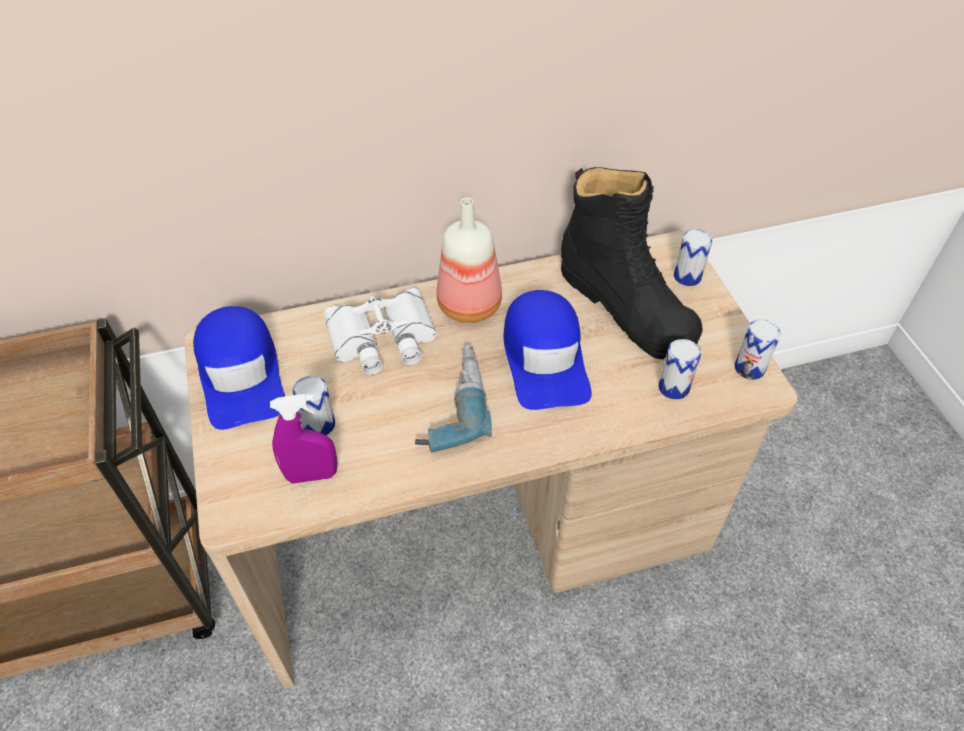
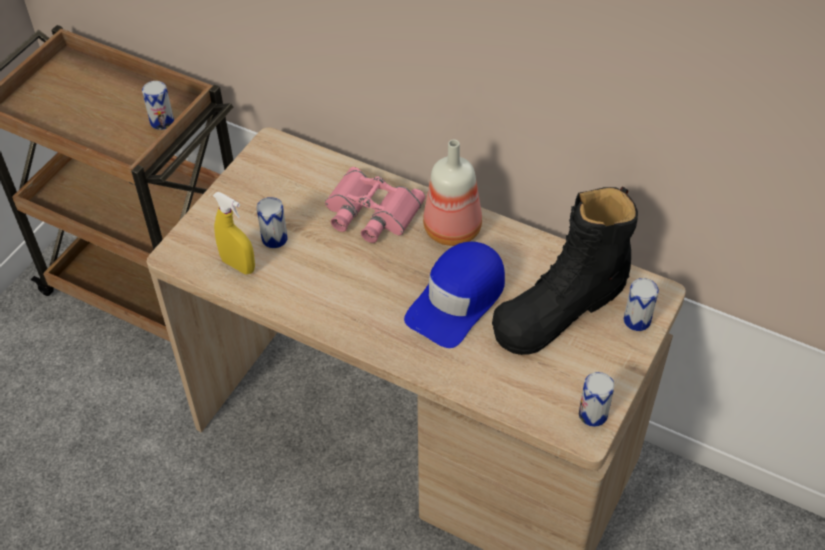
camera: 45 degrees right, 0 degrees up
(241, 374) = (266, 176): blue cap -> none
(312, 475) = (238, 265): purple spray bottle -> yellow spray bottle
(382, 339) = (370, 213): white binoculars -> pink binoculars
(450, 404) = (362, 284): power drill -> none
(625, 305) = (561, 306): black boot -> black boot turned 45 degrees clockwise
(673, 387) = (519, 384): can -> can (162, 122)

